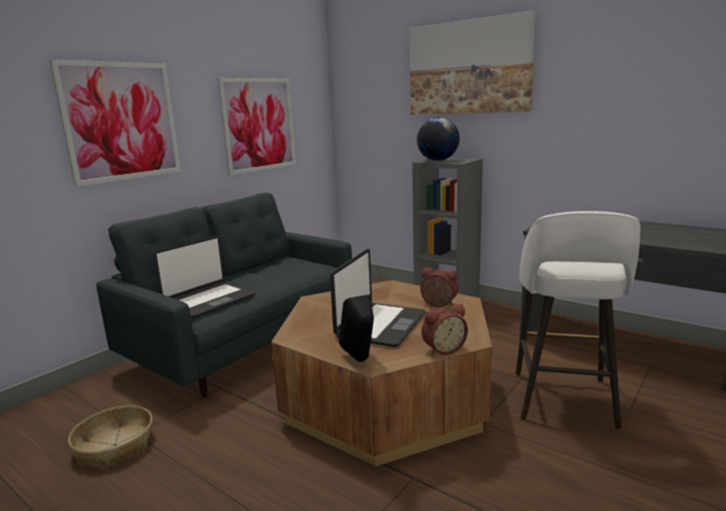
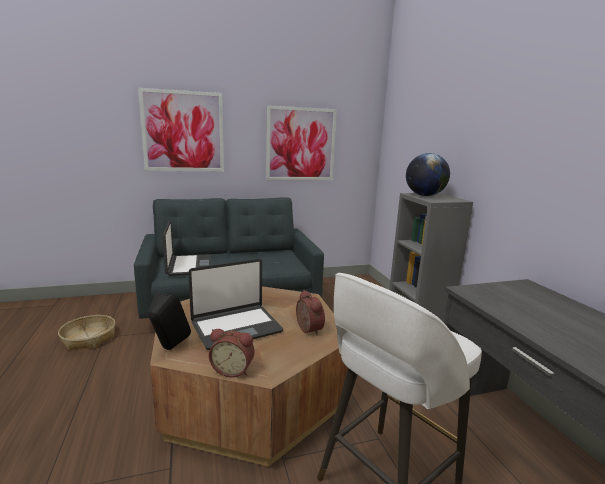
camera: 35 degrees right, 0 degrees up
(208, 301) = (189, 266): laptop -> laptop turned 90 degrees counterclockwise
(469, 67) = (477, 104): picture -> none

